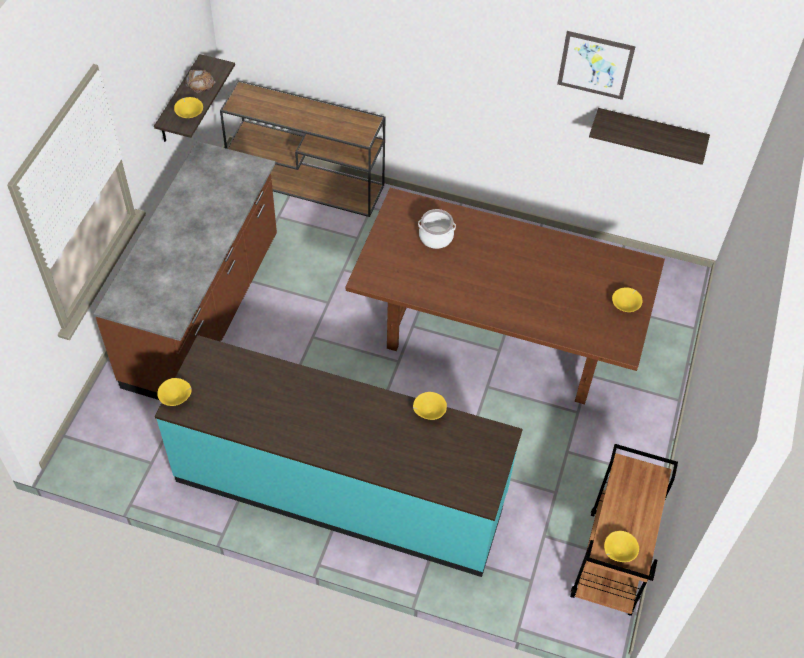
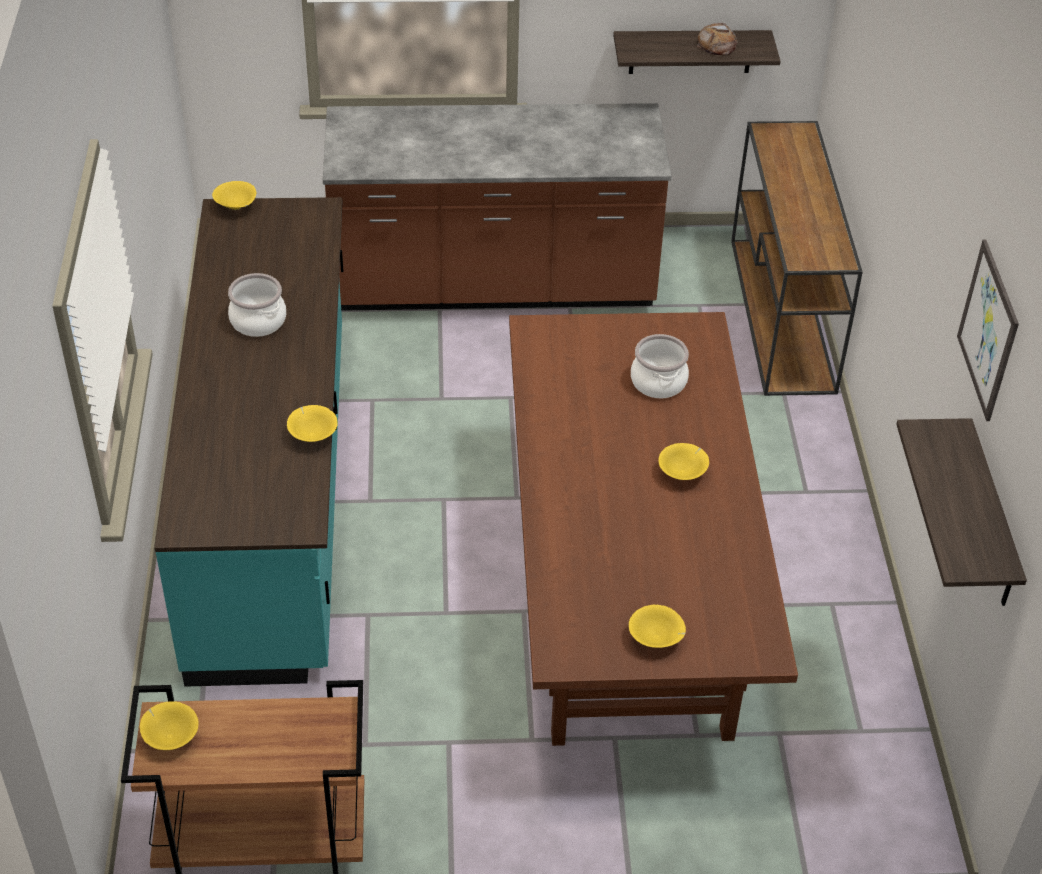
camera: 70 degrees right, 10 degrees down
(189, 114) = (654, 51): yellow bowl -> yellow bowl (683, 473)
(306, 414) = (258, 320): none -> cooking pot

